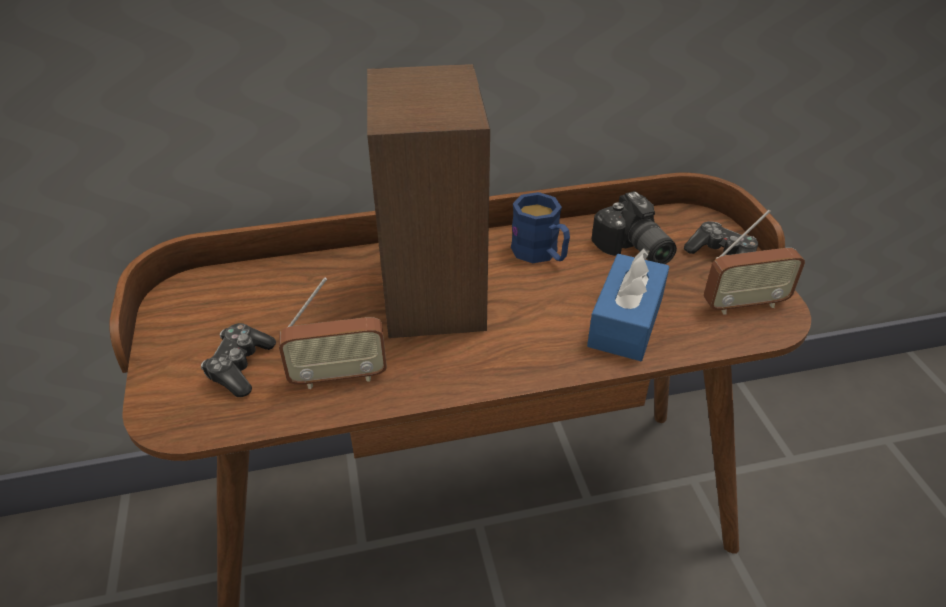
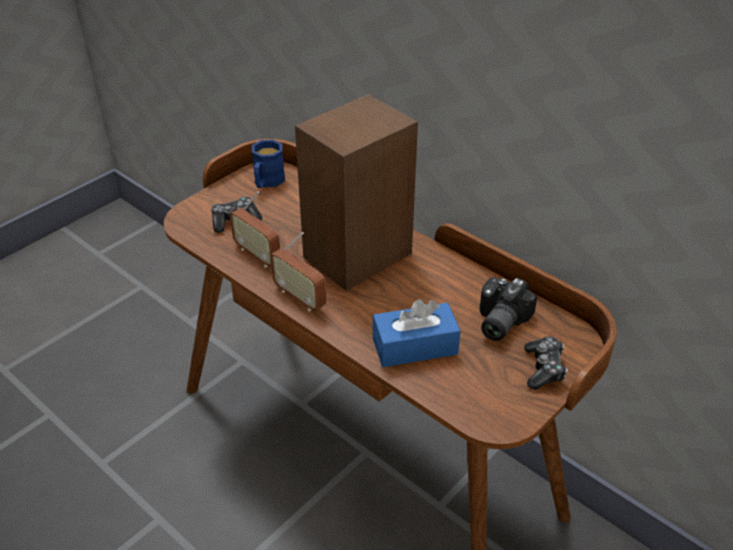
camera: 55 degrees right, 0 degrees up
(541, 254) = (444, 281): blue mug -> blue mug (267, 182)
(744, 304) = (495, 399): radio -> radio (300, 297)

